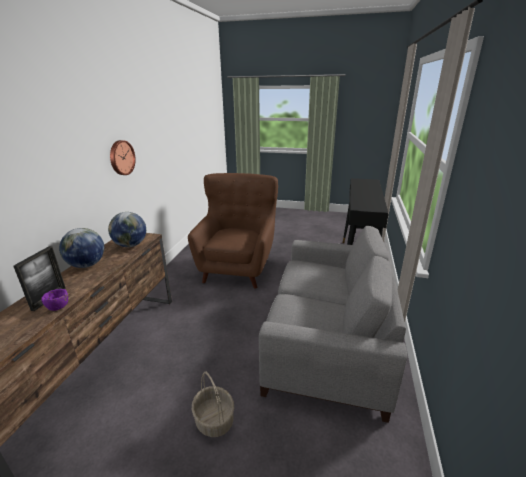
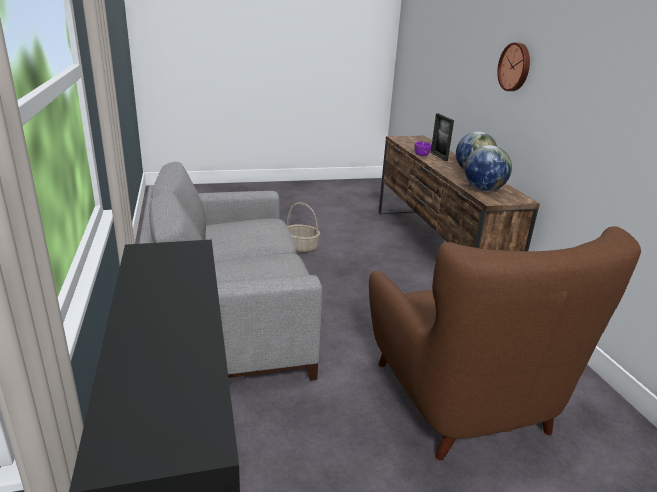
camera: 150 degrees right, 0 degrees up
(121, 157) = (597, 106): wall clock -> wall clock (515, 67)

